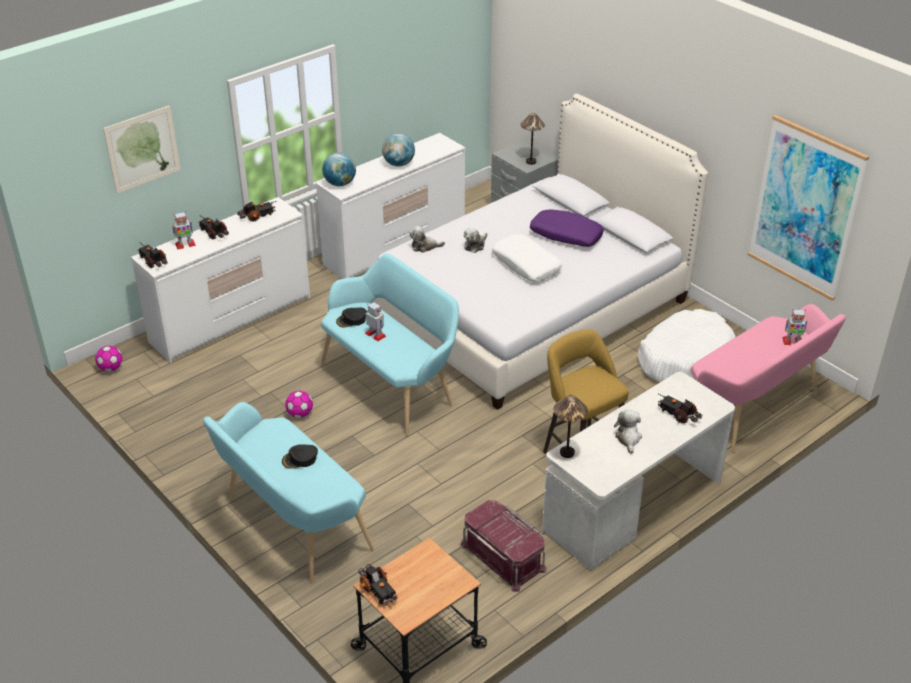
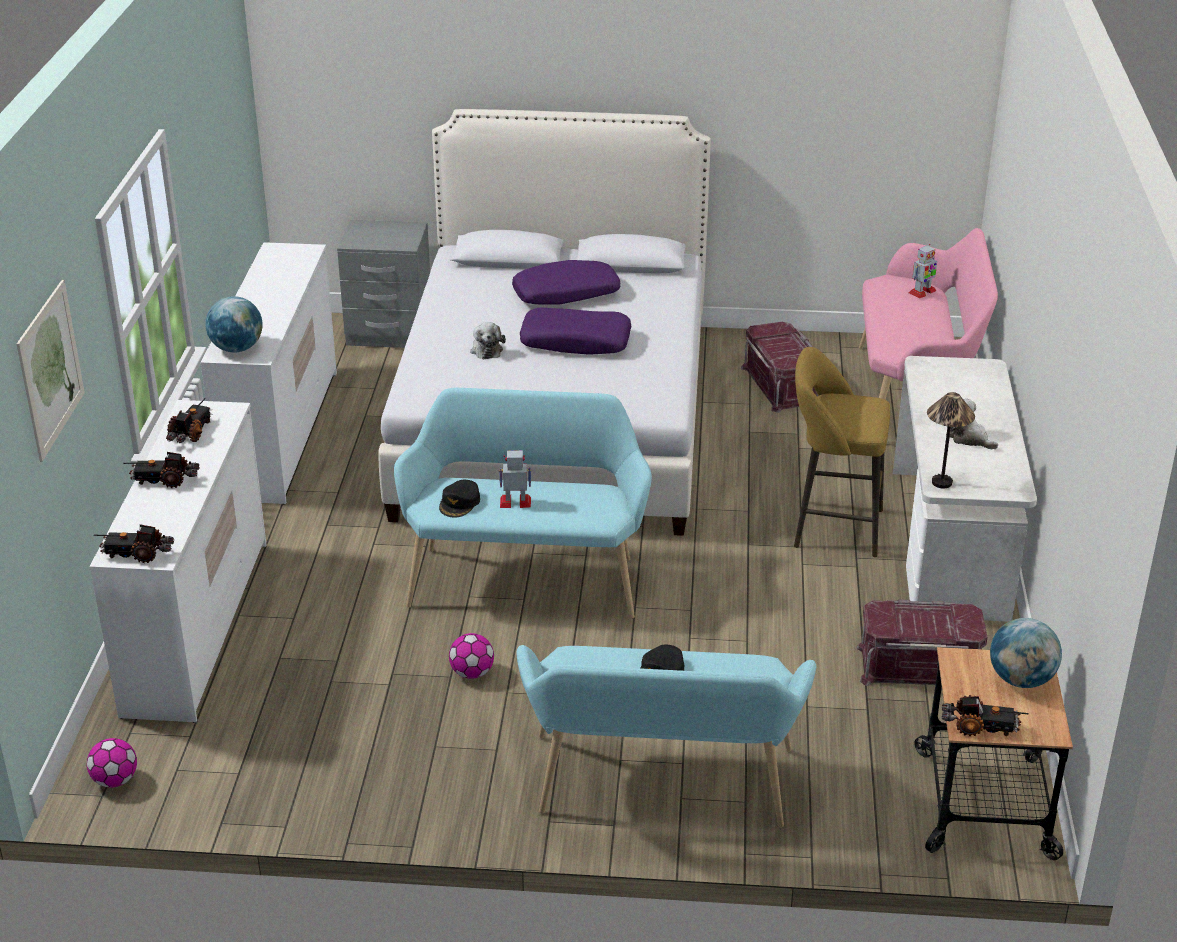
camera: 45 degrees left, 5 degrees down
(185, 244) = (147, 512): toy robot -> none
(398, 164) = (274, 295): globe -> globe (1020, 680)
(425, 247) = (429, 379): plush toy -> none
(526, 264) = (576, 341): white pillow -> purple pillow
(530, 161) = (400, 238): table lamp -> none
(678, 414) = (972, 393): toy truck -> none
(685, 358) = (781, 385): white dog bed -> red storage box
(805, 208) = (862, 128): picture -> none

